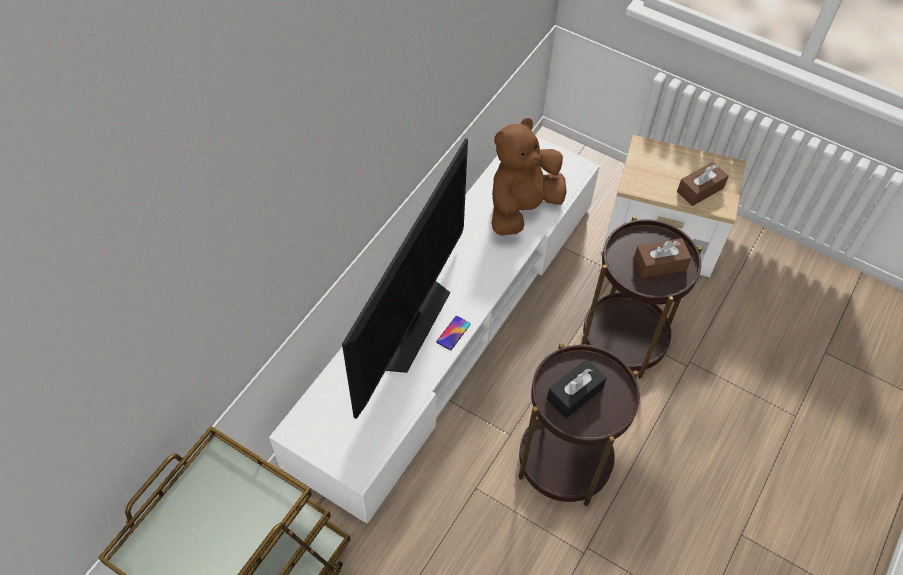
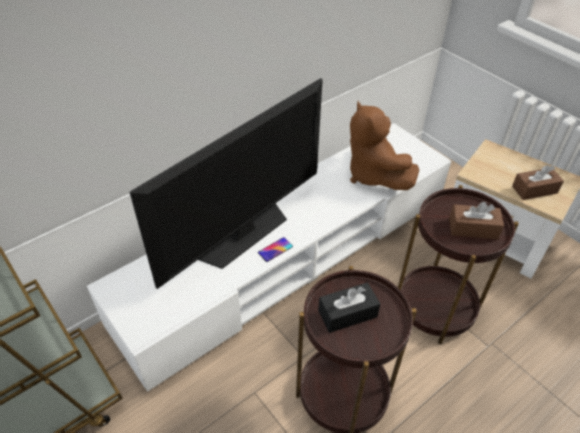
camera: 20 degrees right, 10 degrees down
(522, 208) = (373, 175): brown plush toy -> brown plush toy turned 90 degrees counterclockwise

